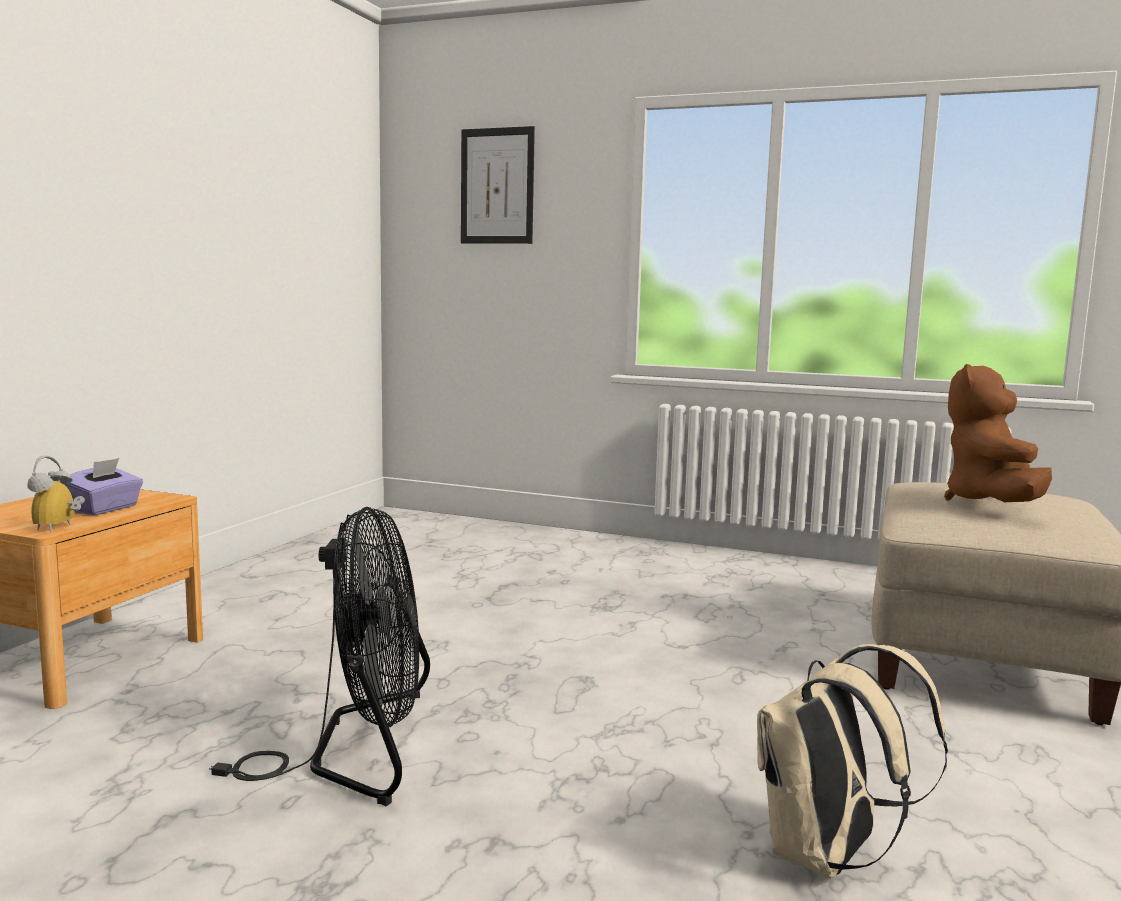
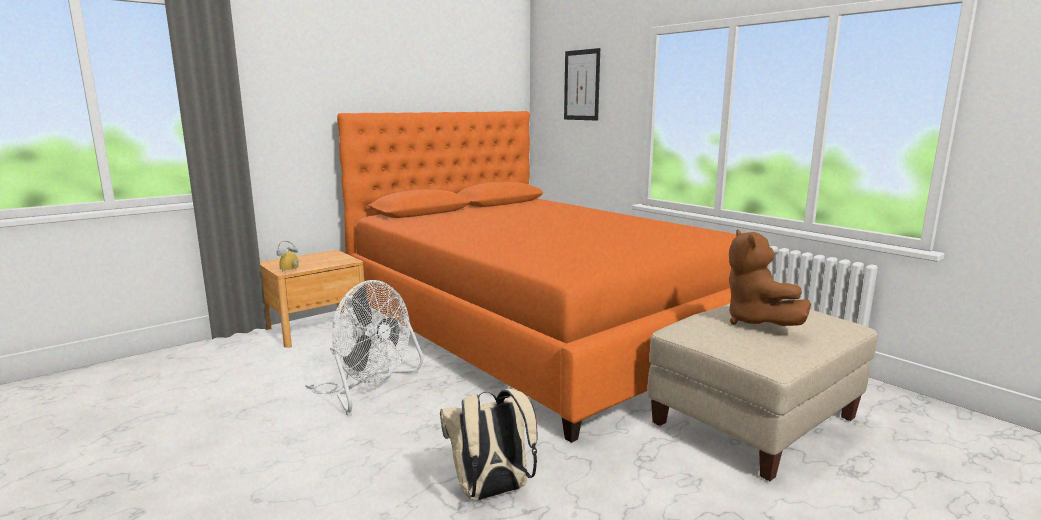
camera: 30 degrees right, 5 degrees up
(105, 509) = (319, 264): purple tissue box -> none
(355, 748) = (366, 389): black fan -> white fan
(525, 589) = (538, 328): none -> orange bed
(991, 504) = (756, 322): brown plush toy -> brown plush toy turned 60 degrees counterclockwise

